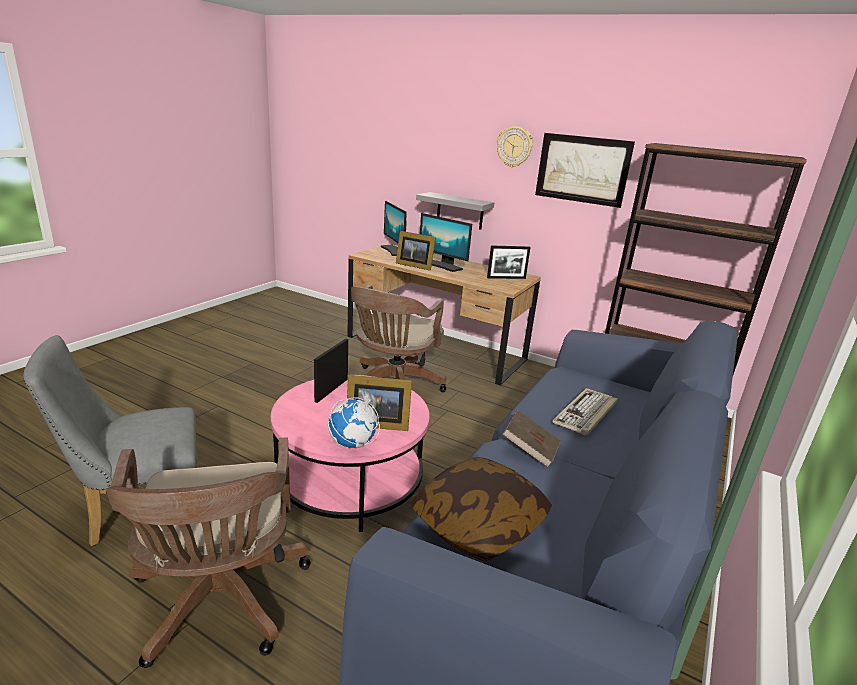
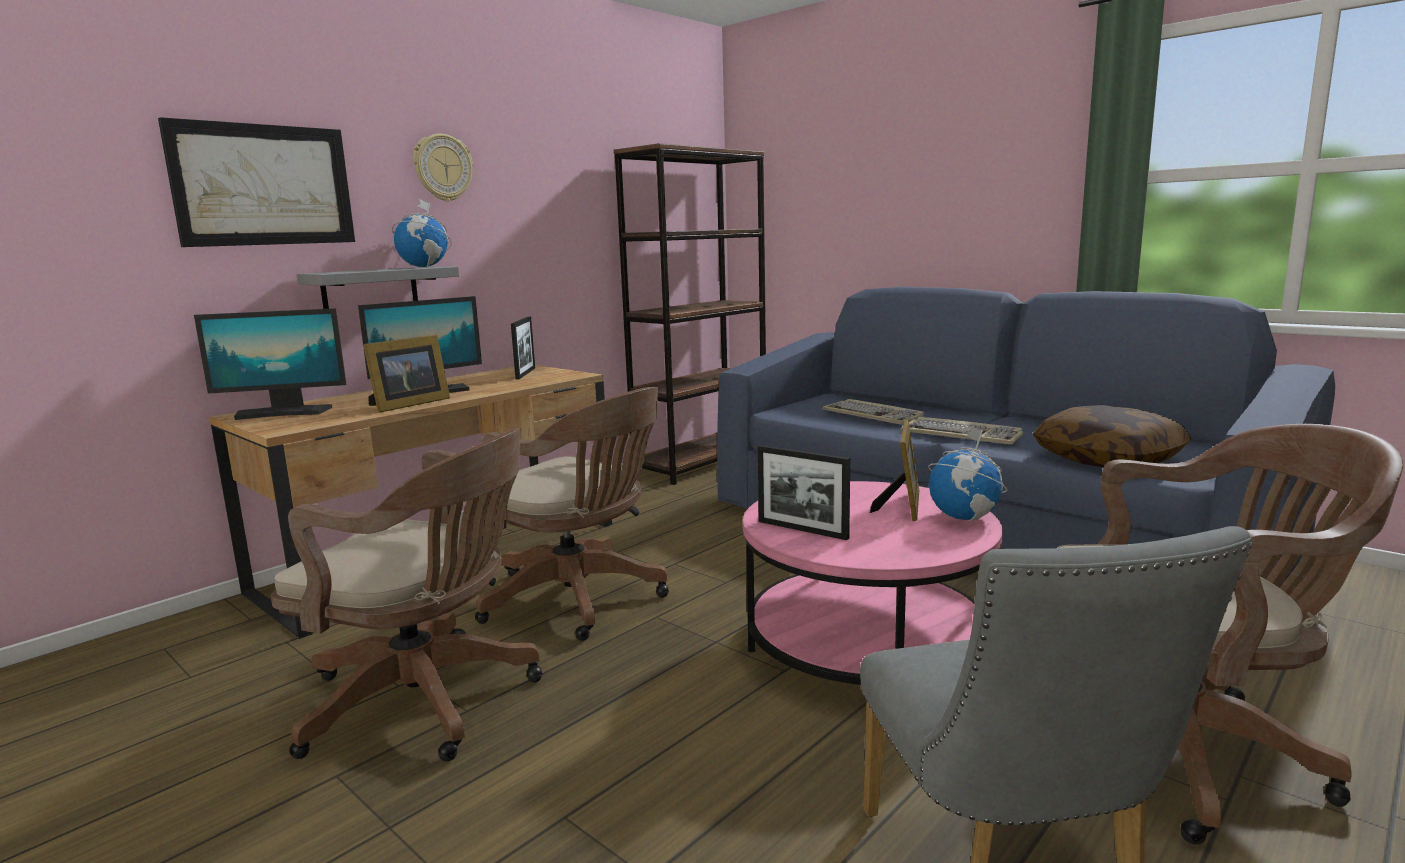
camera: 75 degrees left, 10 degrees down
(298, 369) = (429, 701): none -> brown office chair
(476, 201) = (425, 267): none -> globe
(530, 449) = (962, 435): brown book -> keyboard
(582, 169) = (543, 193): picture -> picture (263, 185)

